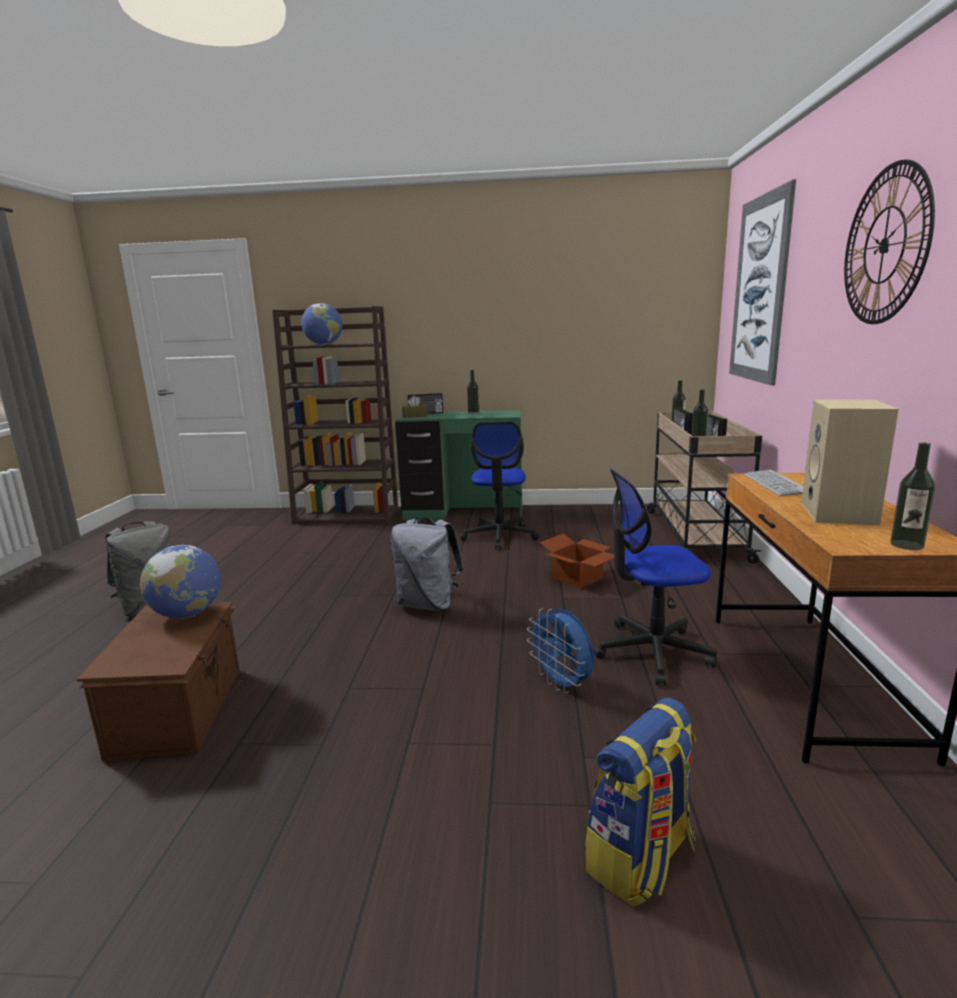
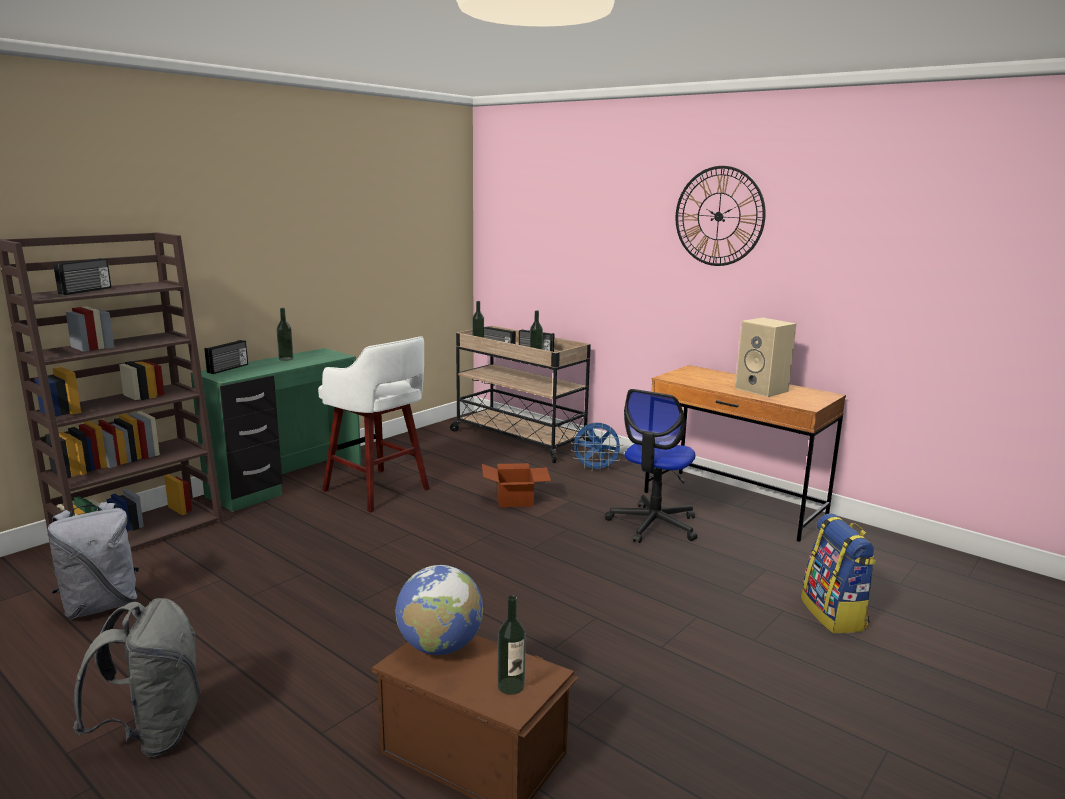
camera: 55 degrees left, 0 degrees up
(324, 344) = (86, 291): globe -> radio
(415, 416) = (229, 374): brown tissue box -> none
(428, 604) = (460, 568): grey backpack -> grey backpack (101, 605)
(499, 536) = (378, 491): office chair -> white stool
(562, 684) = (654, 567): blue fan -> blue fan (596, 469)
(759, 289) = (550, 223): picture -> none
(775, 484) = (692, 379): keyboard -> none
(906, 545) = (819, 398): bottle -> bottle (511, 686)

